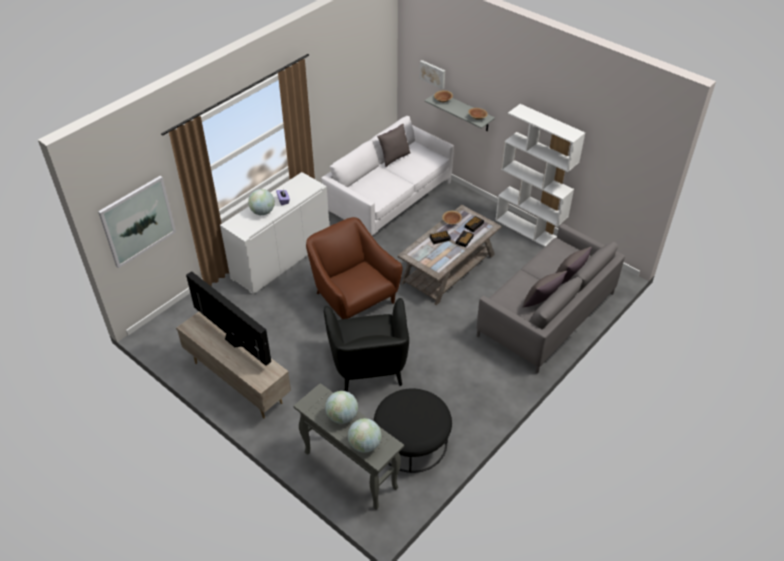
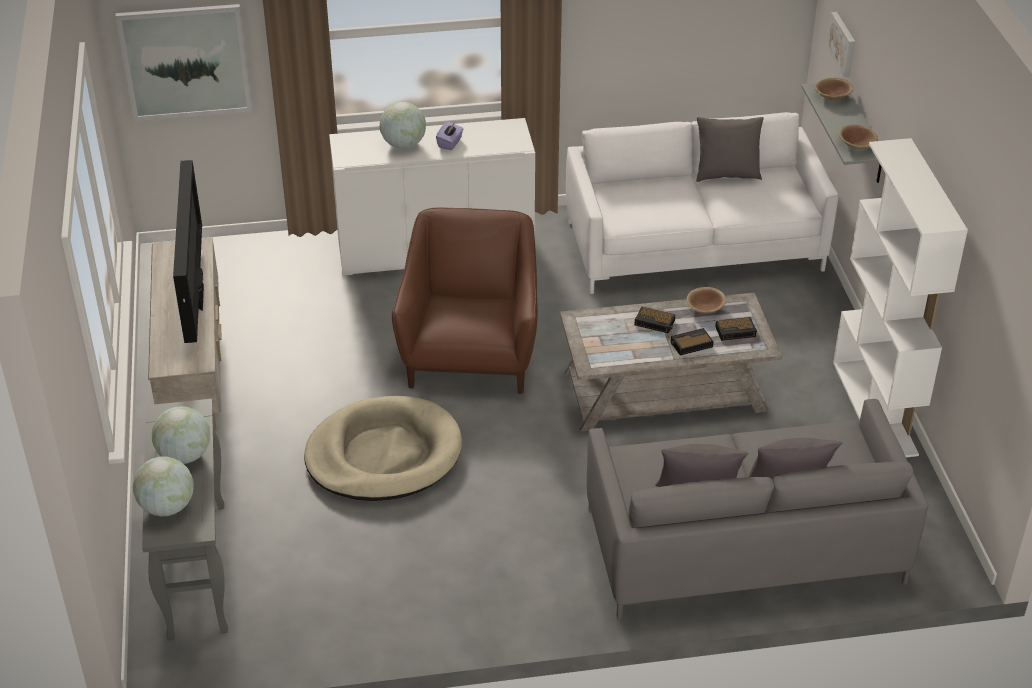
camera: 40 degrees right, 5 degrees down
(369, 365) = (383, 455): black armchair -> beige dog bed
(412, 442) = (317, 589): black ottoman -> none

